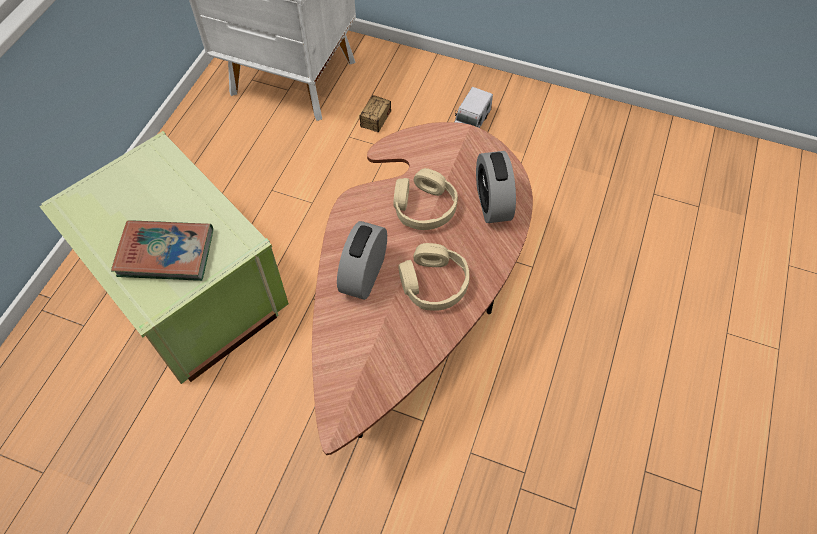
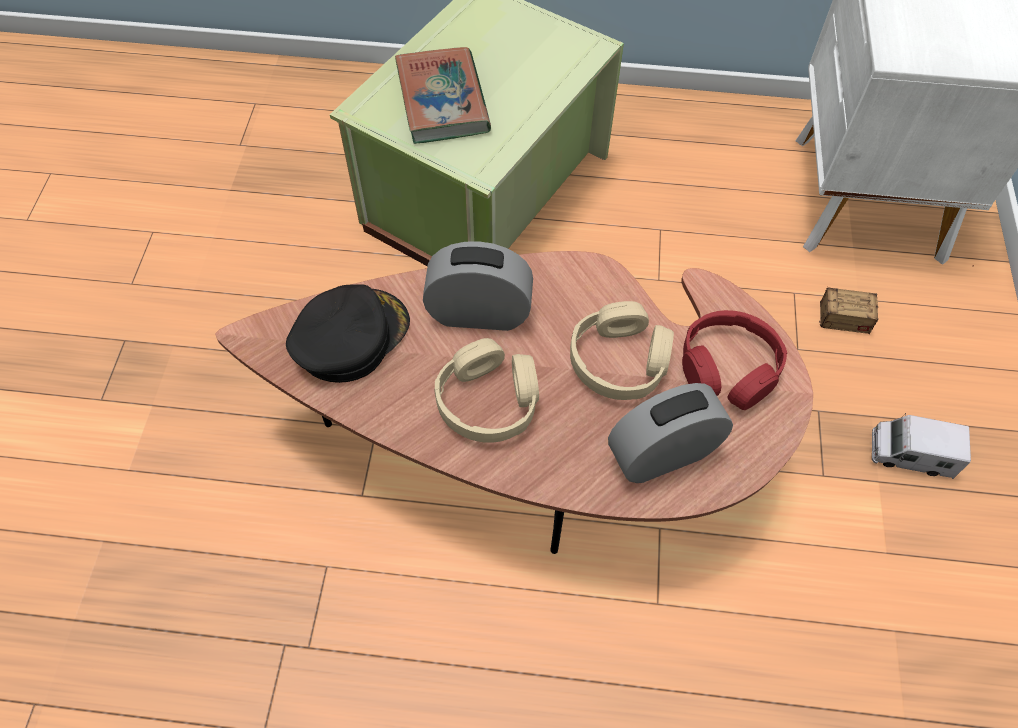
camera: 75 degrees right, 0 degrees up
(358, 358) = (350, 336): none -> black cap
(444, 156) = (728, 368): none -> red headphones

